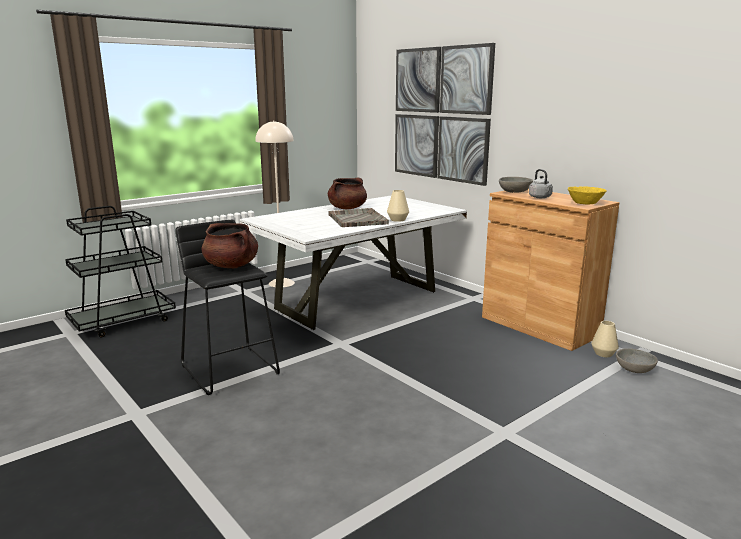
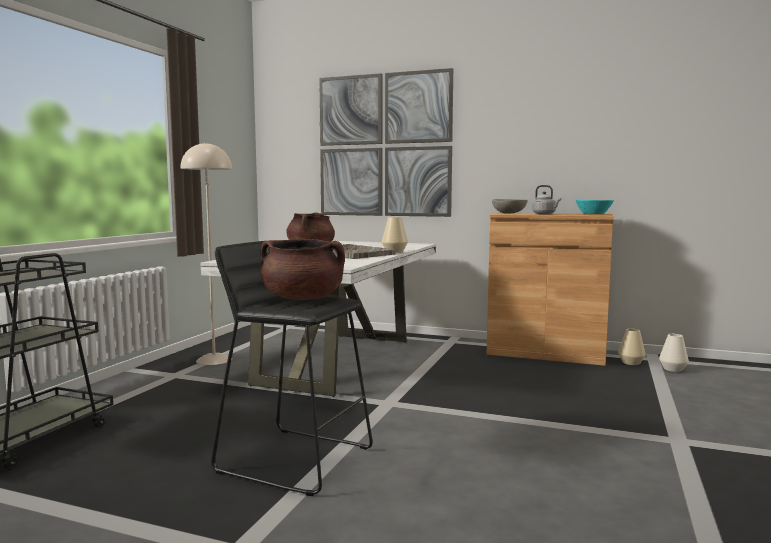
camera: 30 degrees left, 10 degrees down
(585, 203) = (594, 214): yellow bowl -> turquoise bowl
(635, 369) = (673, 369): grey bowl -> white vase

